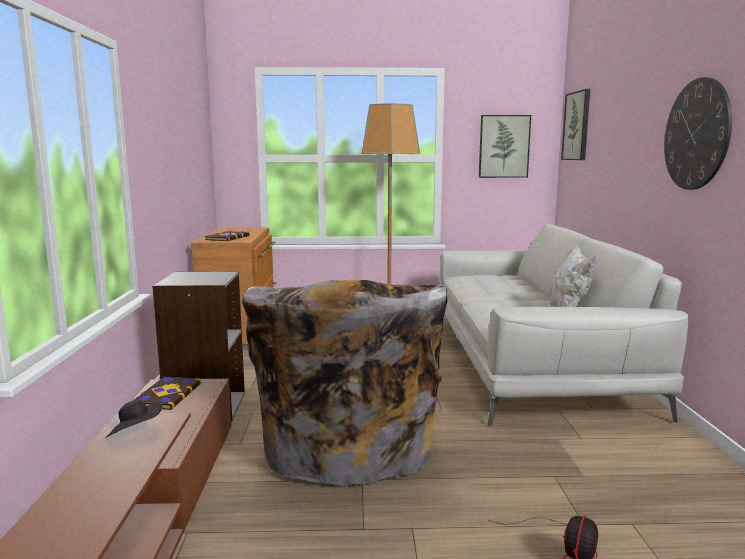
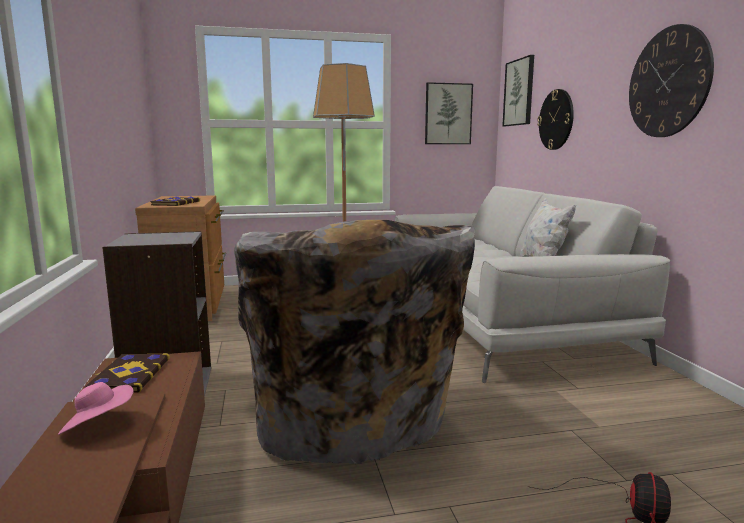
camera: 10 degrees left, 0 degrees up
(135, 433) = (98, 426): black hat -> pink hat
(606, 159) = (556, 119): none -> wall clock

